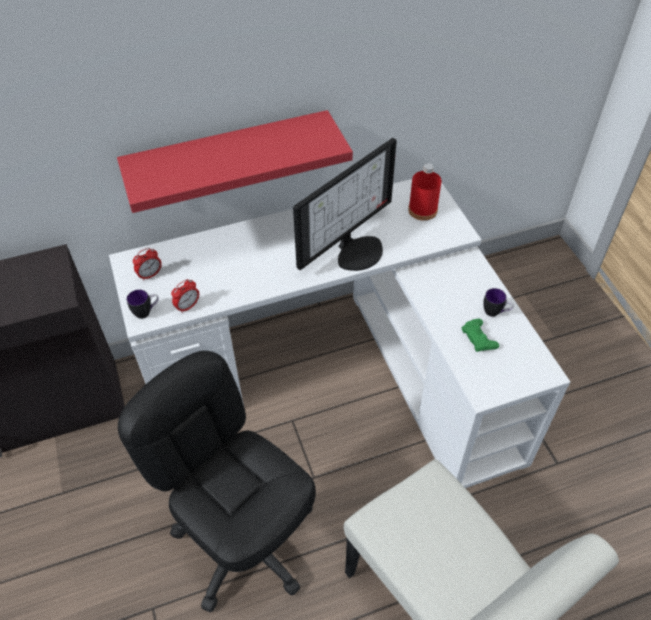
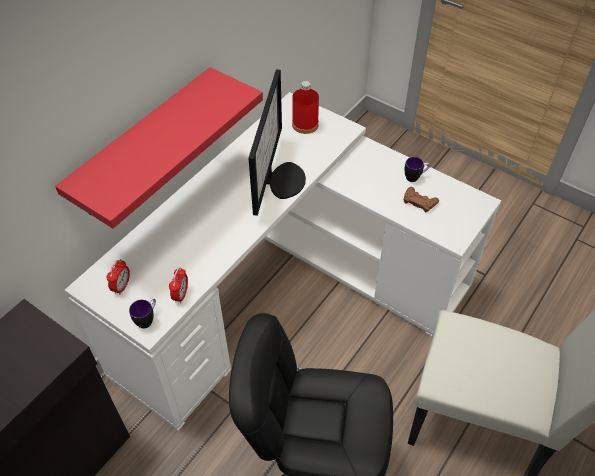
camera: 35 degrees left, 0 degrees up
(479, 338) = (419, 201): green game controller -> brown game controller

